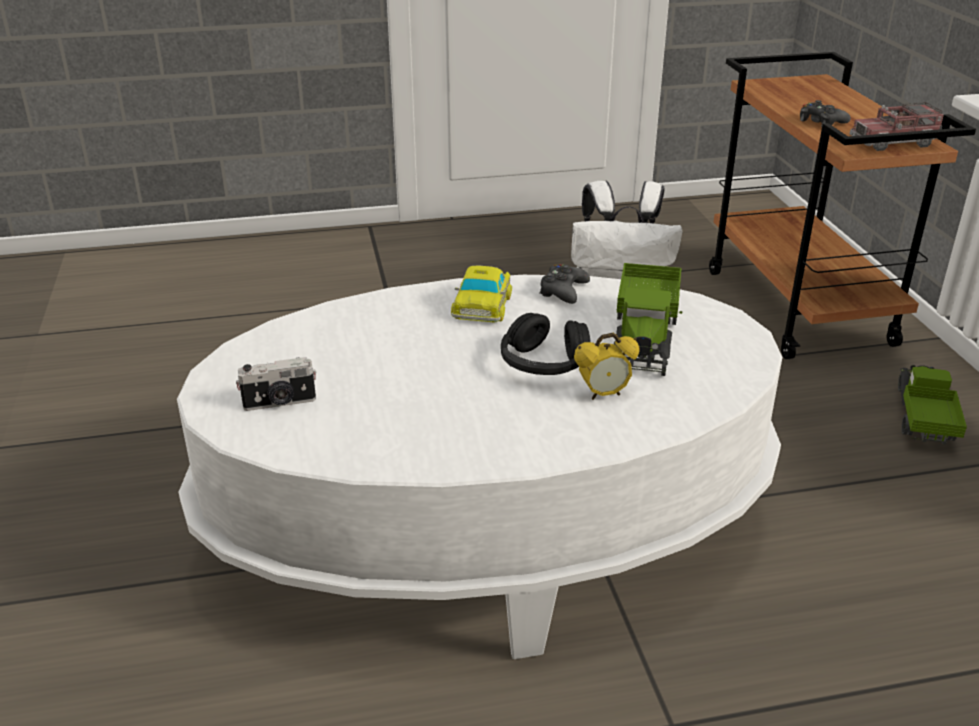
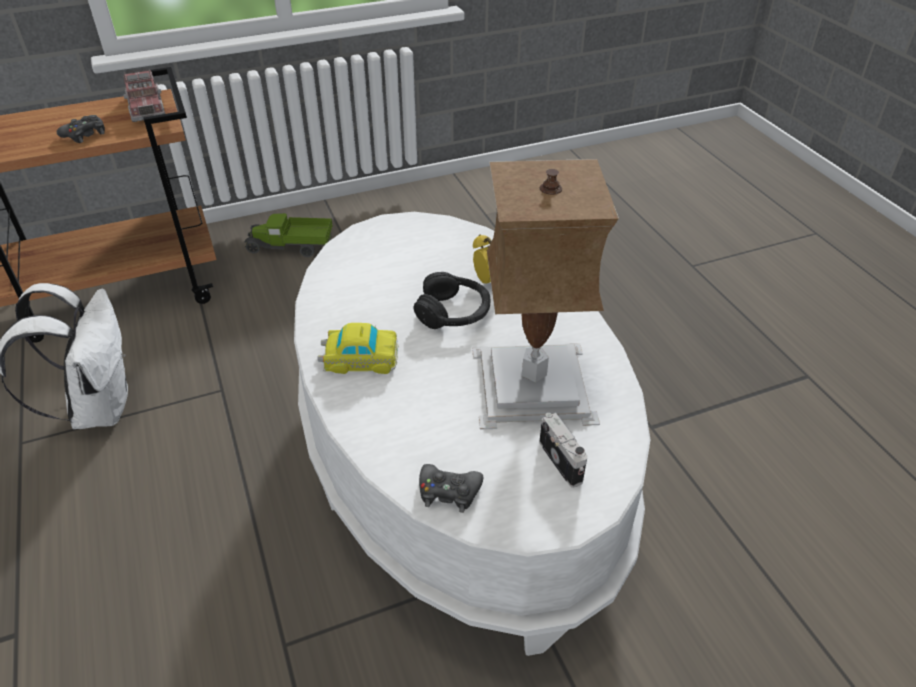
camera: 100 degrees left, 10 degrees up
(395, 403) = (535, 386): none -> table lamp
(563, 291) = (329, 312): black game controller -> black game controller (449, 492)
(645, 337) = (403, 266): toy truck -> none

